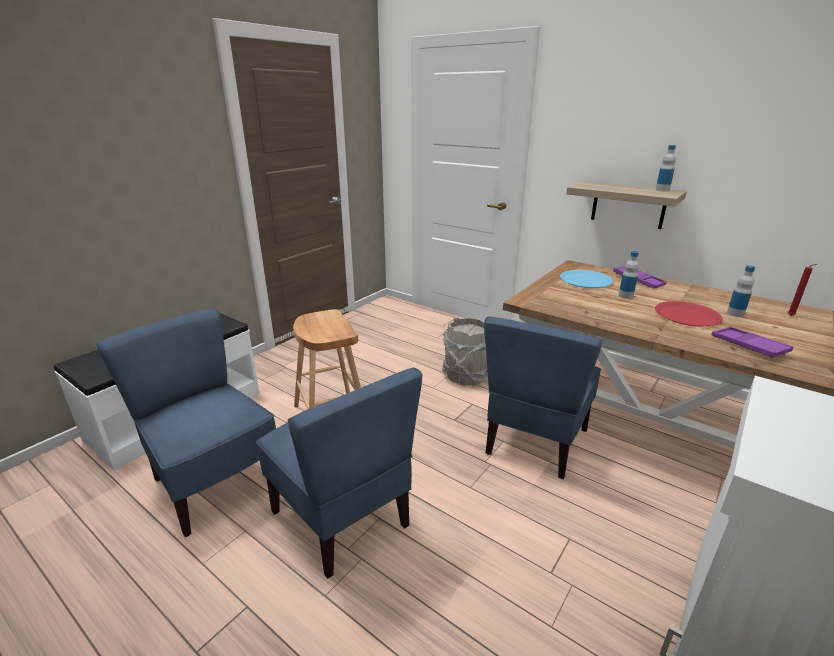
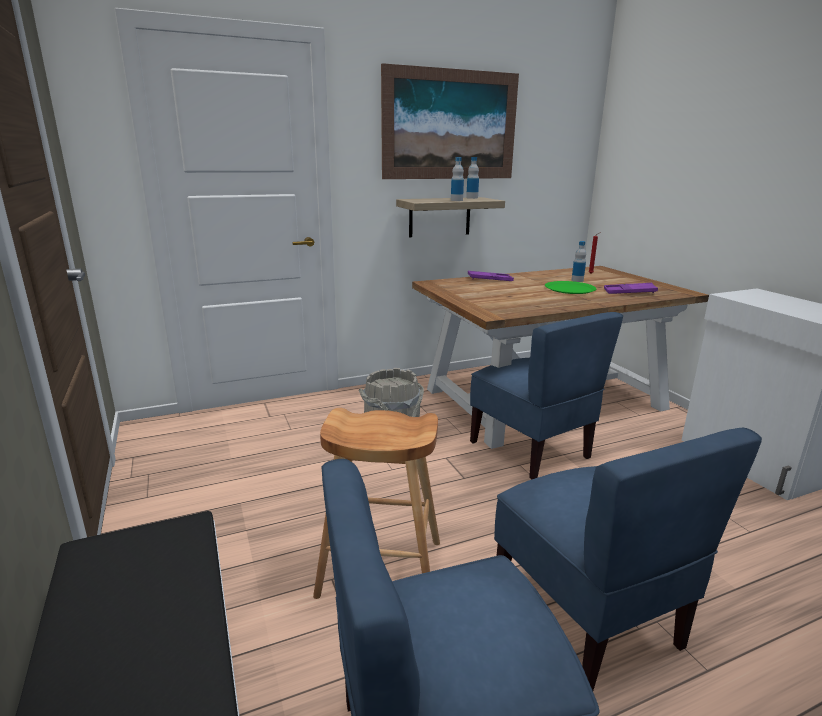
camera: 60 degrees left, 5 degrees down
(342, 518) = (587, 617): blue chair -> blue chair turned 75 degrees clockwise
(585, 280) = (469, 289): blue plate -> none
(625, 296) = (517, 290): bottle -> bottle (456, 200)
(657, 109) = (450, 125): none -> picture
(687, 315) = (569, 288): red plate -> green plate

